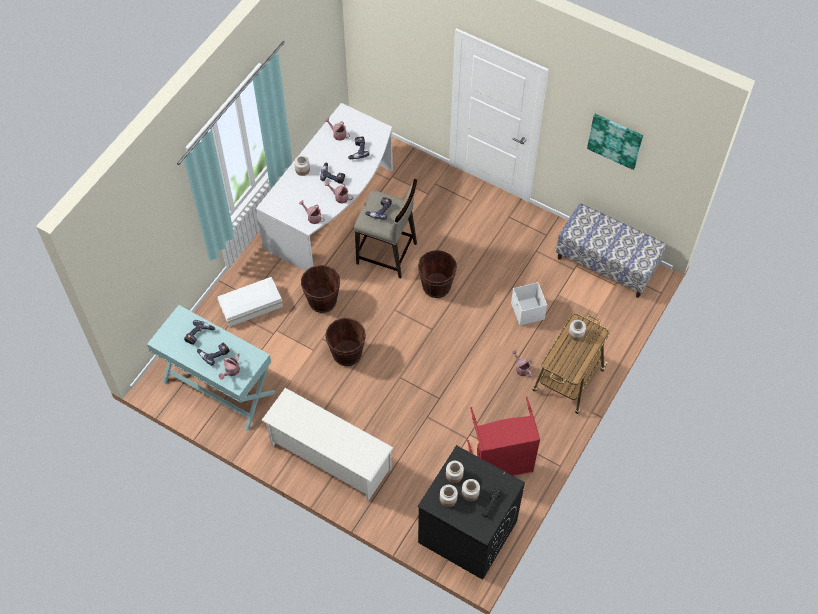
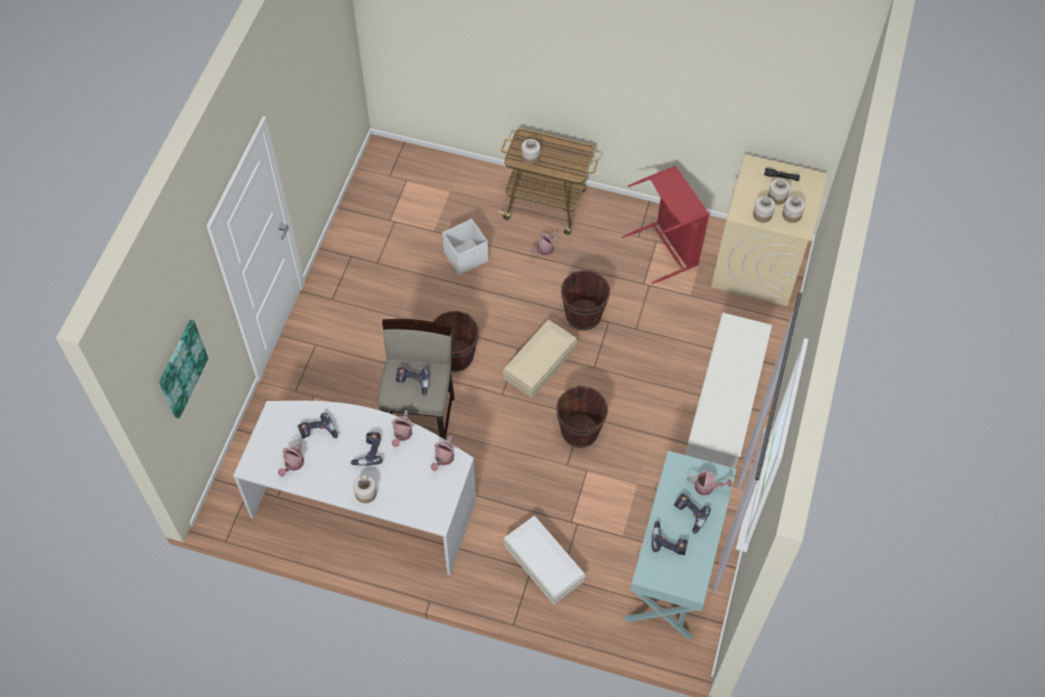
camera: 105 degrees left, 0 degrees up
(322, 300) = (511, 479): brown bucket -> brown bucket (583, 315)
(414, 339) = (538, 364): none -> beige storage box
(466, 532) = (757, 265): black washing machine -> beige washing machine
(606, 263) = (378, 192): bench -> none
(615, 140) = (315, 86): picture -> picture (181, 368)

